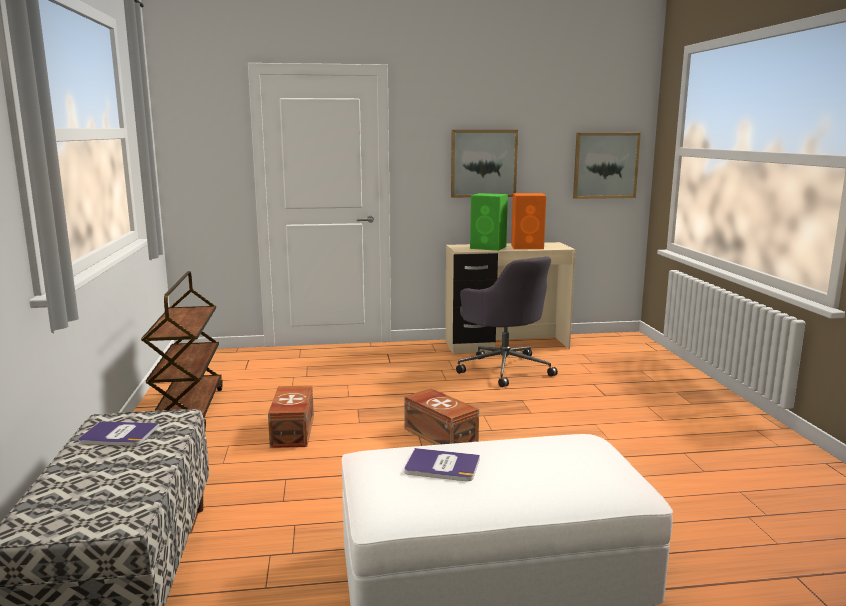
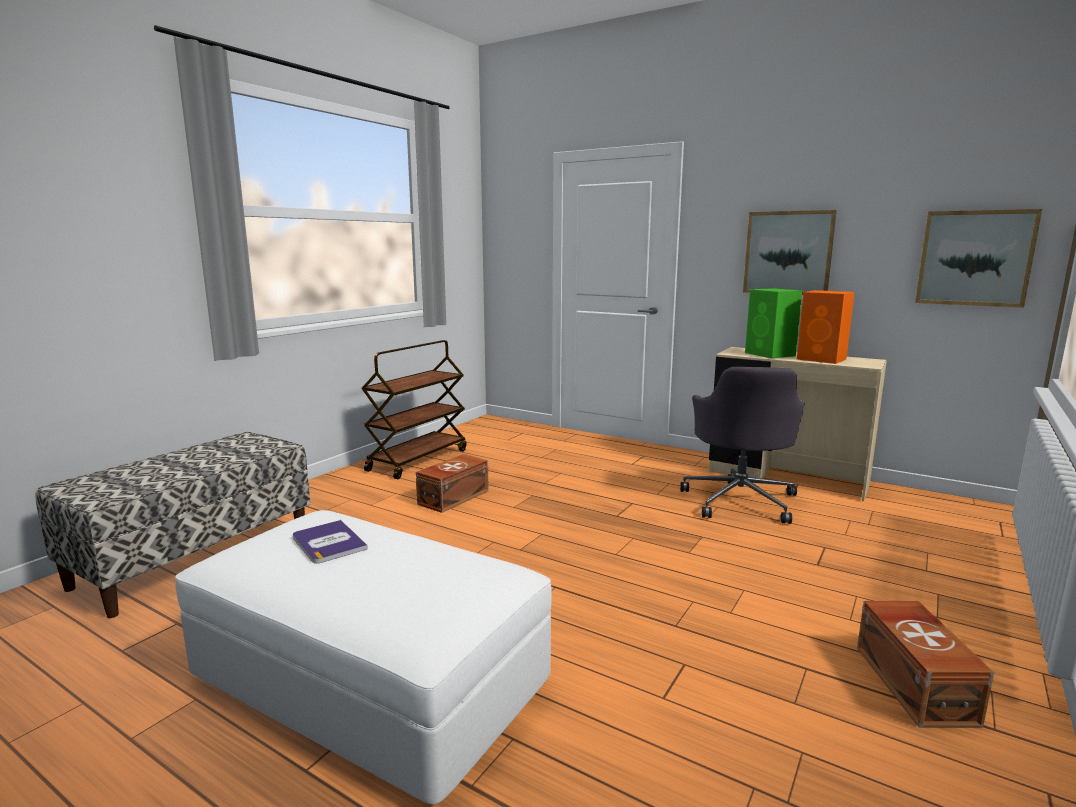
camera: 40 degrees right, 0 degrees up
(118, 435) = (226, 448): book -> none
(440, 435) = (559, 541): brown storage box -> brown storage box (915, 683)

